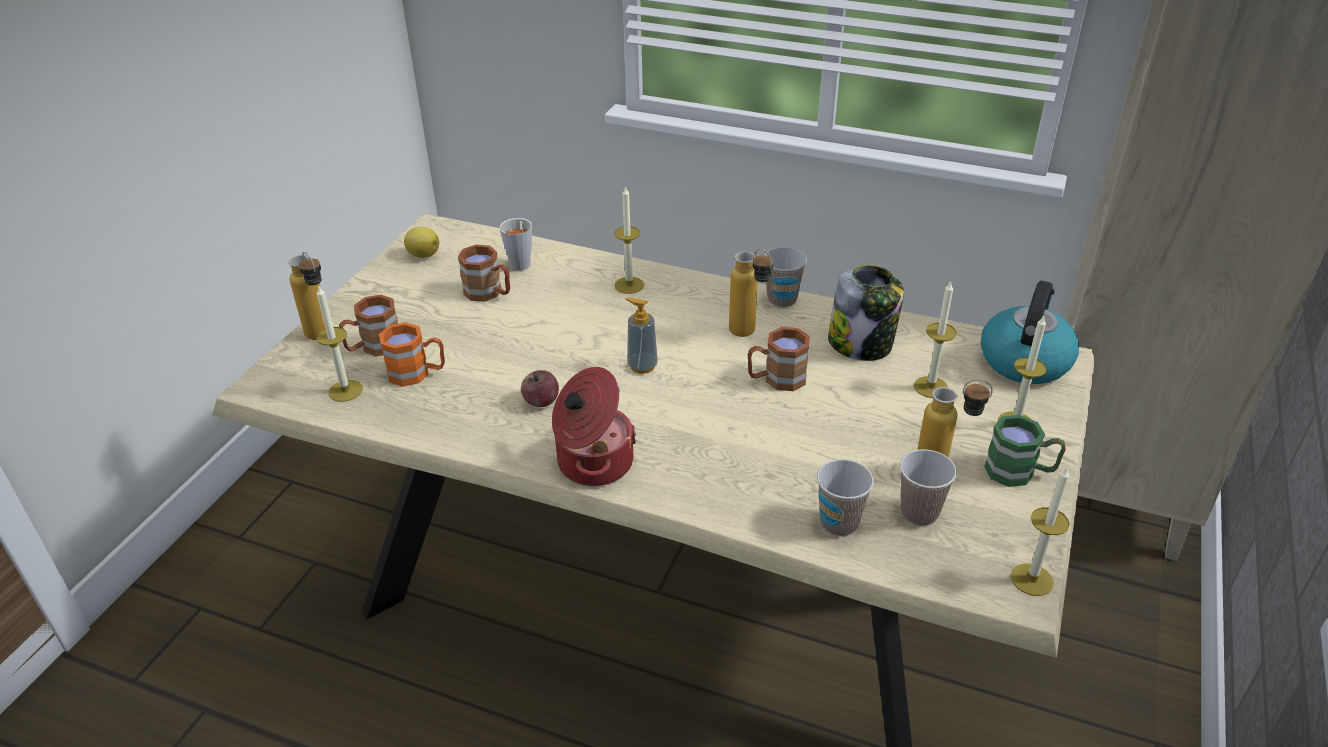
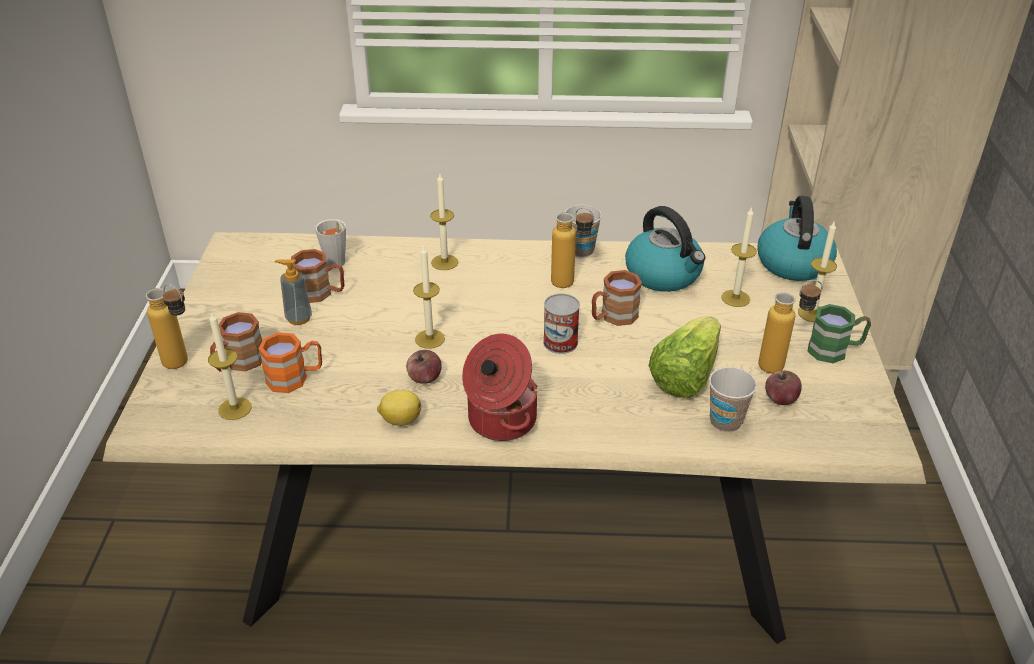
camera: 20 degrees left, 0 degrees up
(423, 255) = (236, 270): lemon -> lemon (400, 420)
(642, 366) = (495, 329): soap dispenser -> soap dispenser (298, 318)
(703, 394) = (560, 342): none -> can
(821, 461) = (685, 375): none -> lettuce
(861, 344) = (664, 275): jar -> kettle
(919, 513) = (780, 399): cup -> apple
(1032, 579) = (886, 429): candle -> candle (430, 339)

